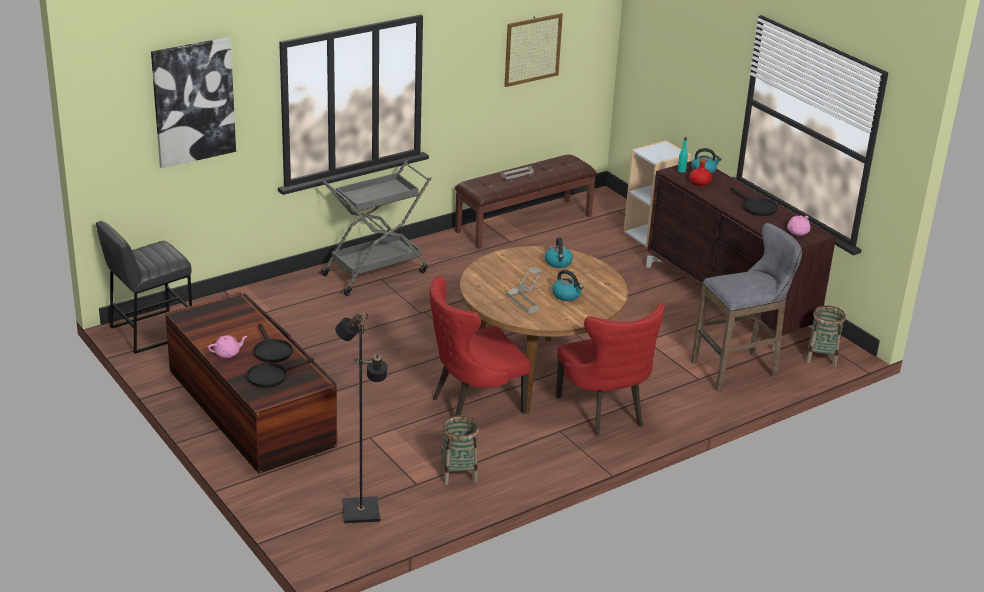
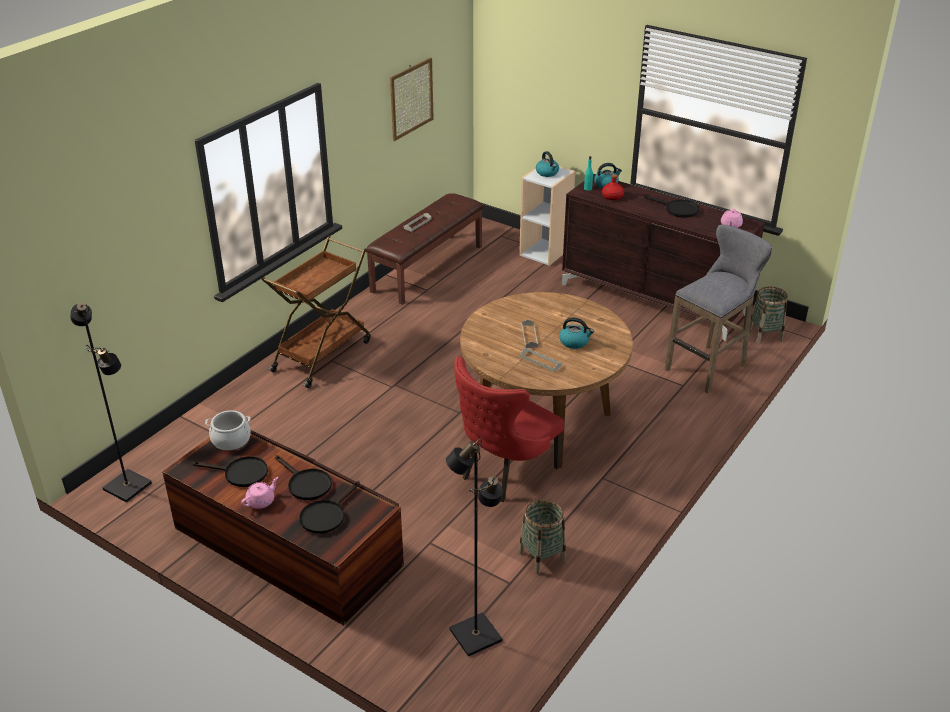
camera: 20 degrees left, 5 degrees up
(150, 332) = (127, 486): grey stool -> black floor lamp
(193, 102) = (121, 227): picture -> none
(224, 330) = (240, 473): none -> black frying pan
(233, 305) = (231, 440): none -> cooking pot
(375, 274) = (322, 356): grey cart -> brown cart
(558, 263) = (541, 309): kettle -> kettle (547, 173)
(604, 412) = (628, 445): red chair -> none

